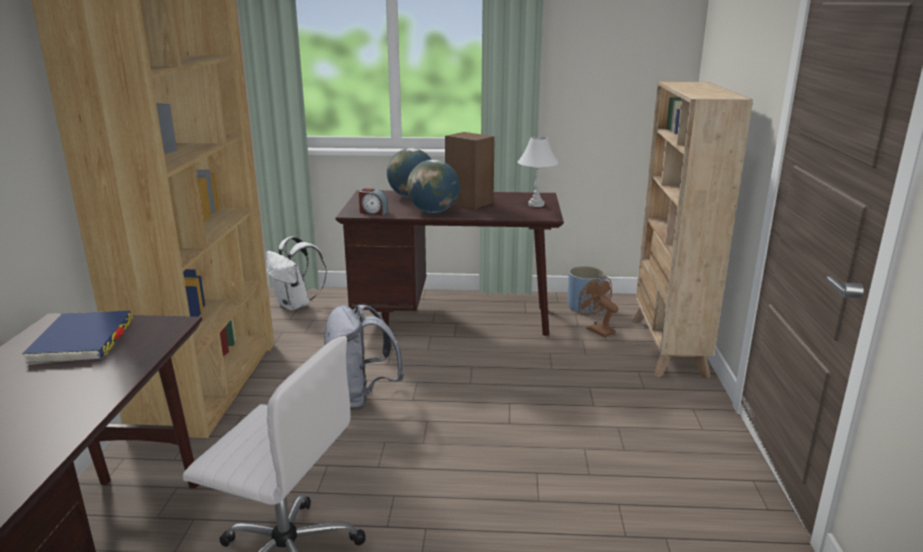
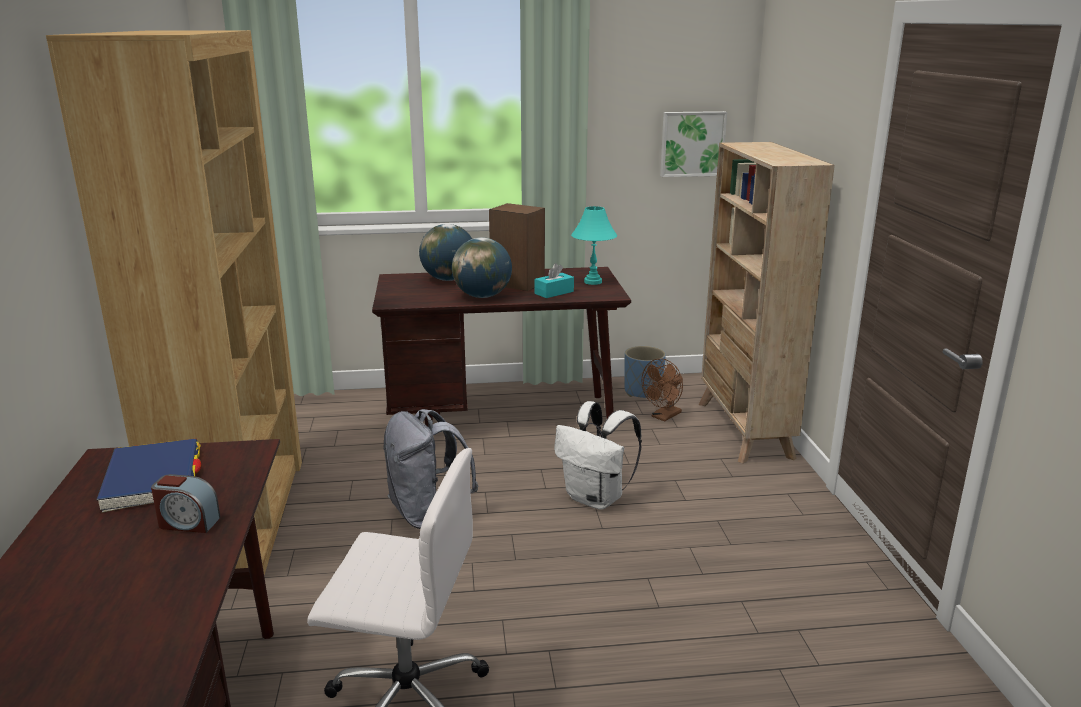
camera: 10 degrees left, 0 degrees up
(296, 305) = (311, 414): white backpack -> white backpack (596, 498)
(373, 212) = (413, 301): alarm clock -> alarm clock (188, 523)
(497, 211) = (554, 292): none -> turquoise tissue box
(535, 204) = (592, 282): white table lamp -> turquoise table lamp
(596, 330) = (663, 417): brown fan -> brown fan turned 90 degrees counterclockwise
(639, 84) = (692, 143): none -> picture

